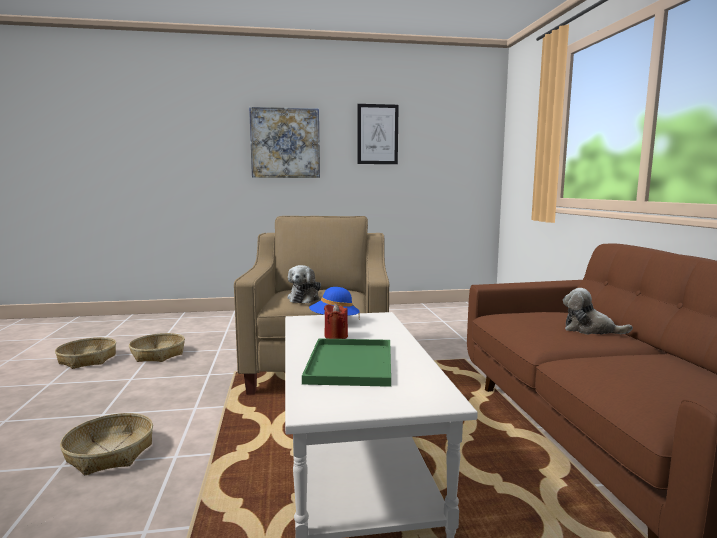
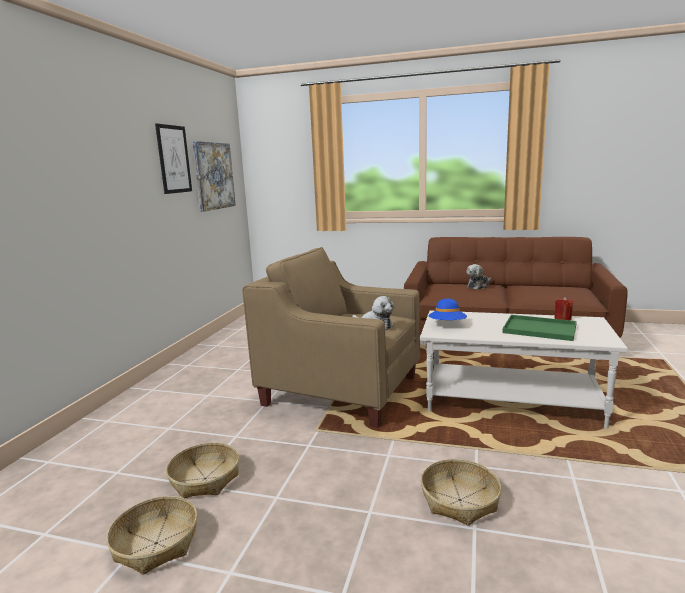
camera: 65 degrees left, 5 degrees up
(285, 143) = (100, 173): picture -> picture (214, 176)
(336, 336) = (484, 327): red candle -> red candle (563, 318)

